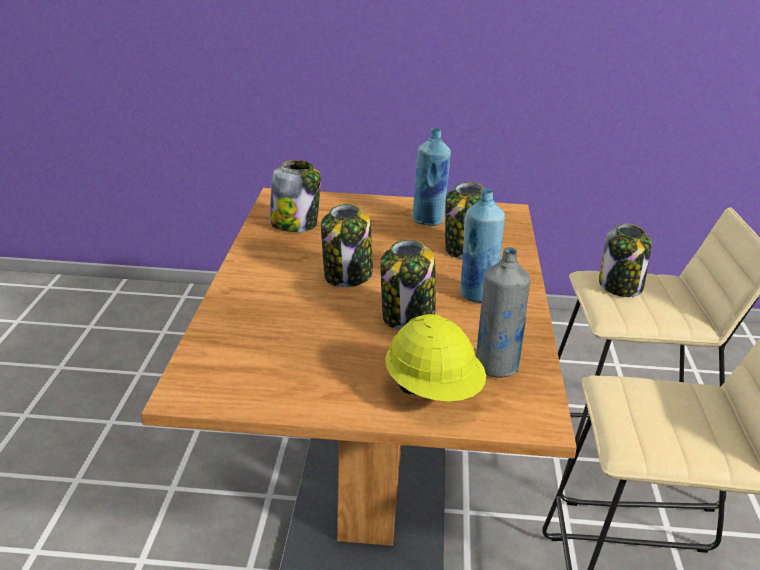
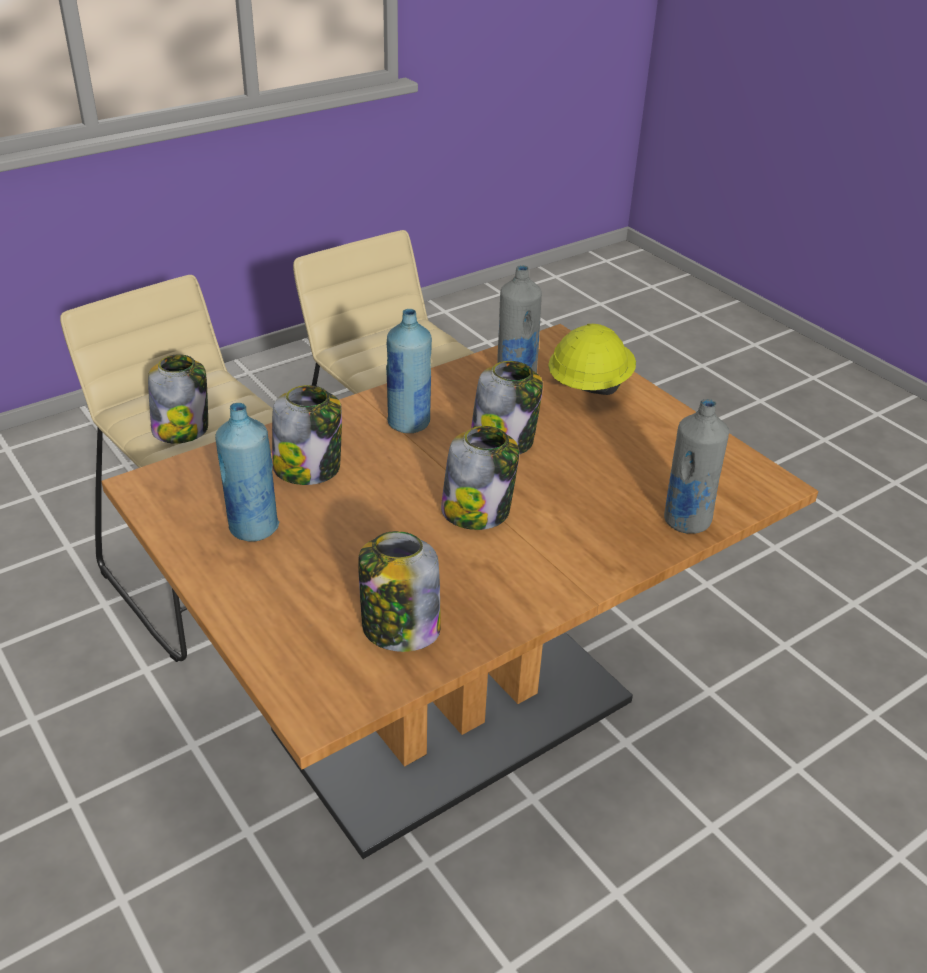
camera: 130 degrees left, 10 degrees up
(219, 335) = (686, 520): none -> grey bottle

